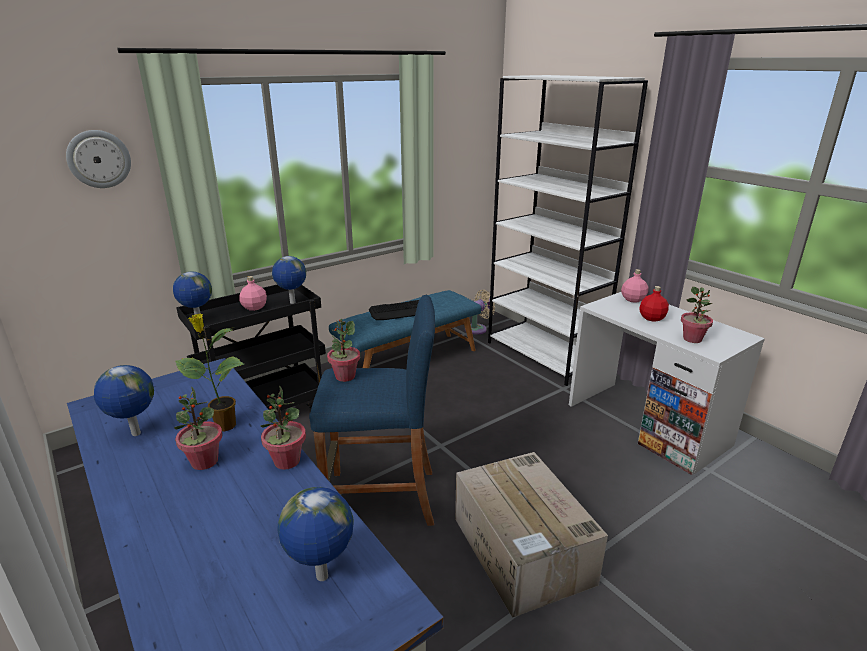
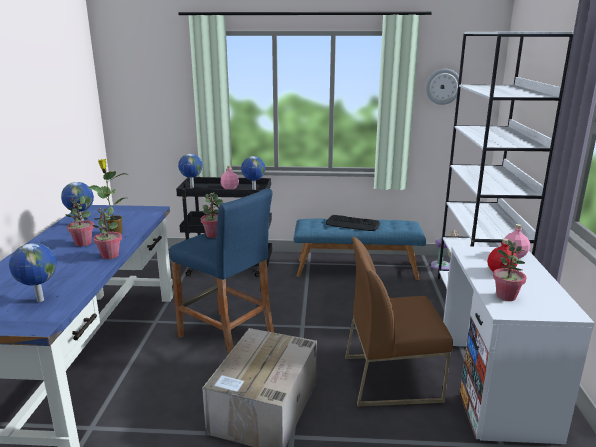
camera: 40 degrees right, 5 degrees down
(99, 159) = (166, 78): wall clock -> wall clock (443, 86)
(577, 456) = (392, 378): none -> brown chair

